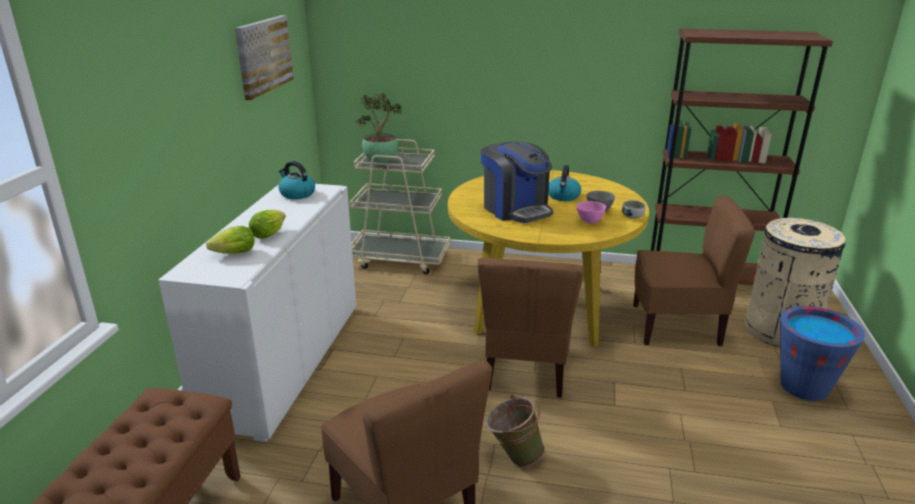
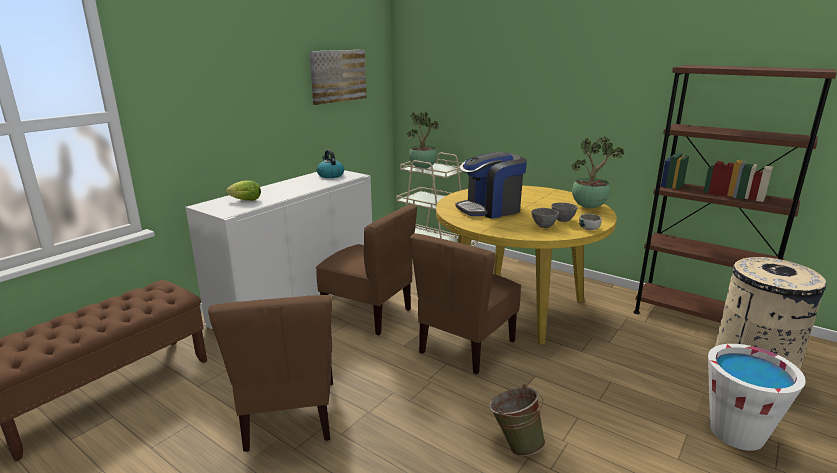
camera: 25 degrees right, 5 degrees down
(270, 234) = (282, 194): lettuce -> none
(513, 456) = (399, 405): green bucket -> green bucket (515, 444)
(516, 209) = (490, 209): coffee machine -> coffee machine turned 75 degrees clockwise
(563, 196) = (543, 207): kettle -> none
(590, 222) = (544, 226): pink bowl -> grey bowl
(607, 189) = (589, 207): none -> potted plant
(676, 326) = (635, 347): brown chair -> brown chair (368, 314)
(804, 387) = (736, 433): blue bucket -> white bucket

